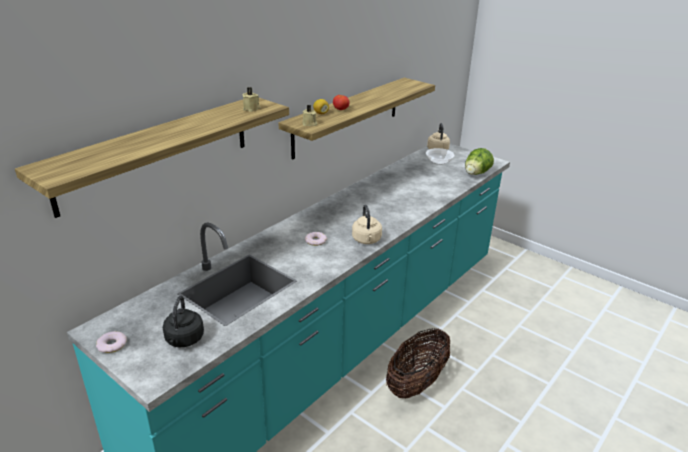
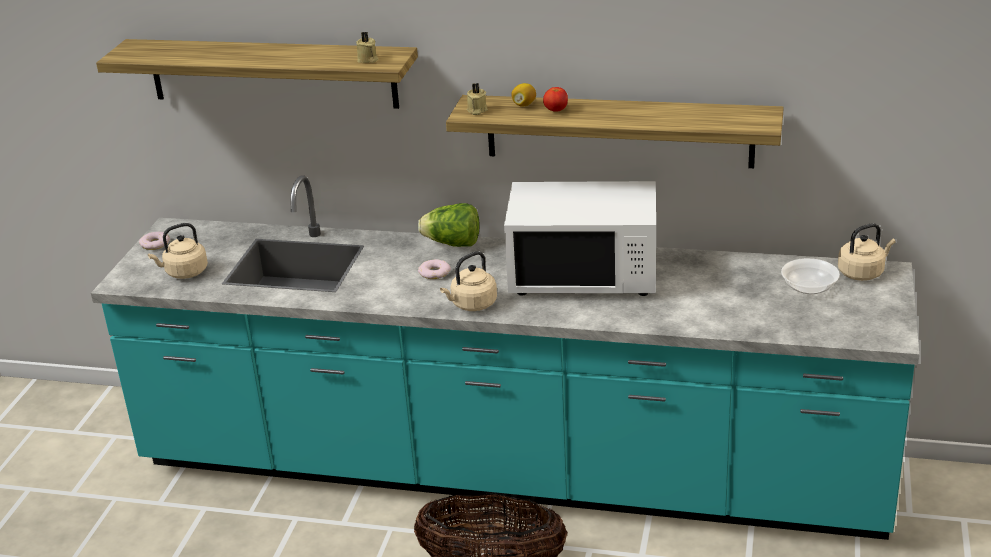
camera: 65 degrees right, 0 degrees up
(184, 340) = (184, 273): black kettle -> beige kettle
(371, 202) = (584, 276): none -> white microwave
(476, 174) = (808, 332): lettuce -> lettuce (453, 244)

